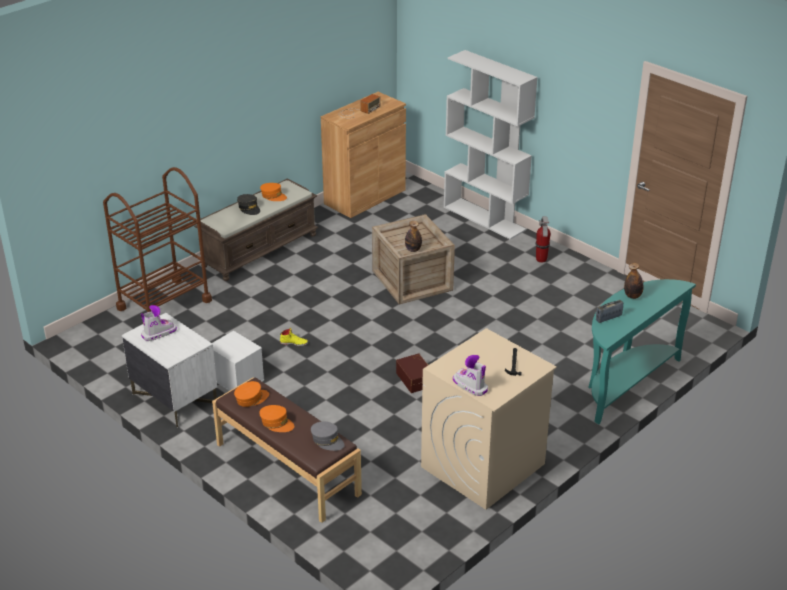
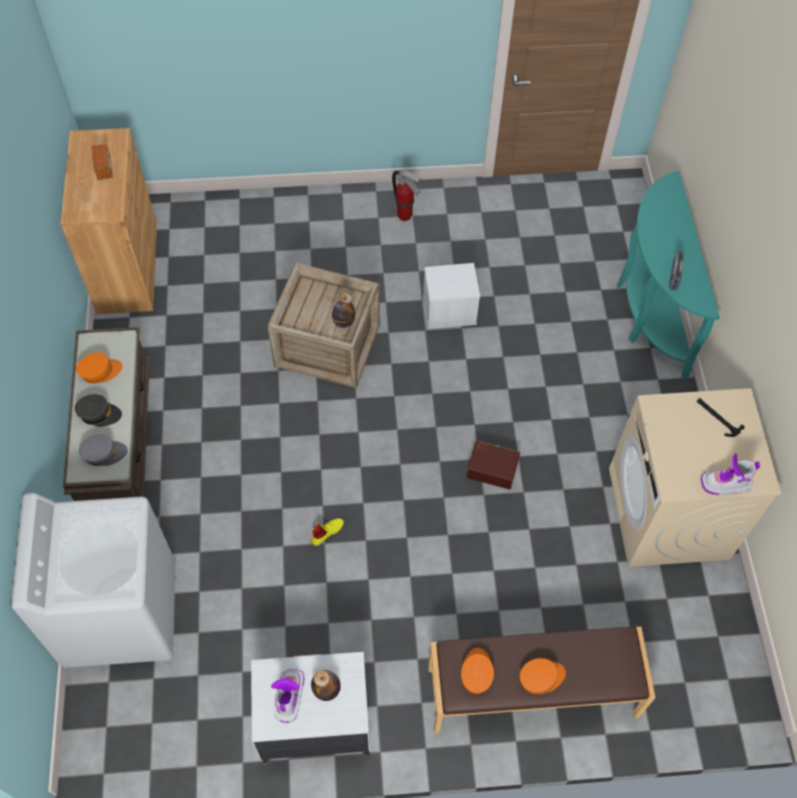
camera: 50 degrees left, 25 degrees up
(164, 304) = (121, 613): brown cart -> white washing machine
(236, 379) = (338, 635): white storage box -> white storage box (448, 310)
(327, 440) = (609, 649): grey cap -> grey cap (104, 453)
(485, 218) = (286, 201): white bookcase -> none
(632, 296) = (655, 230): bottle -> bottle (326, 690)

